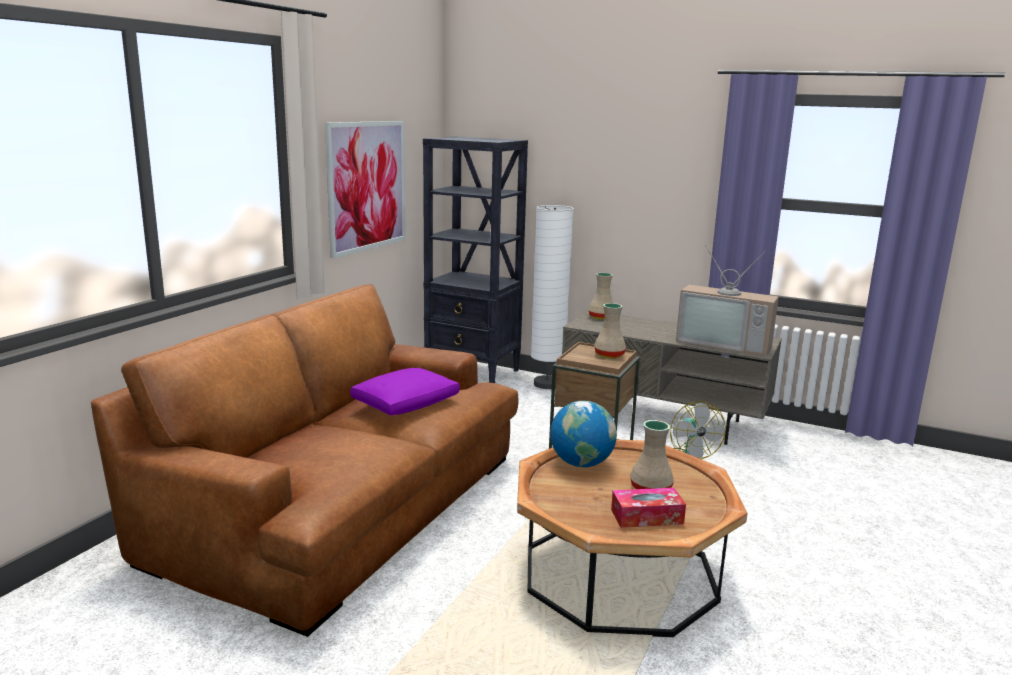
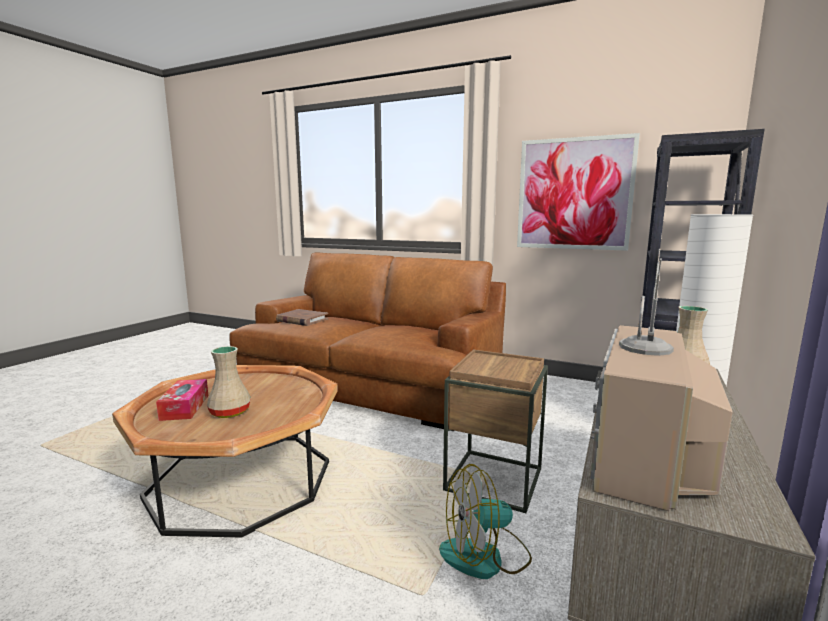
camera: 90 degrees right, 5 degrees down
(324, 459) = (302, 320): none -> brown book
(406, 403) = (389, 330): purple pillow -> none
(581, 463) = (295, 389): globe -> none
(609, 355) = (507, 372): beige vase -> none

